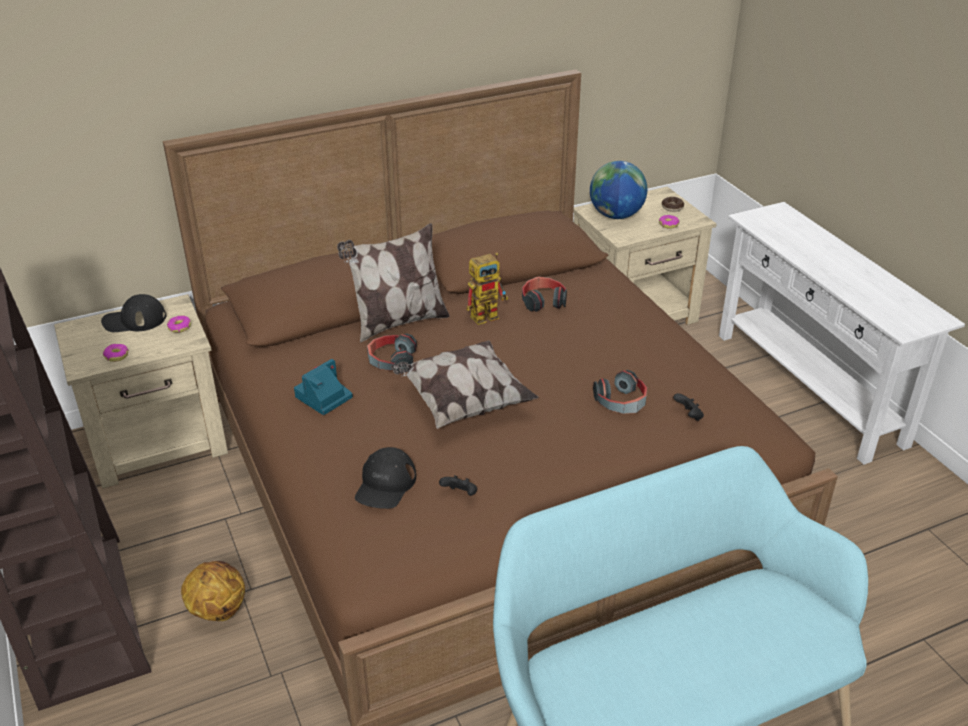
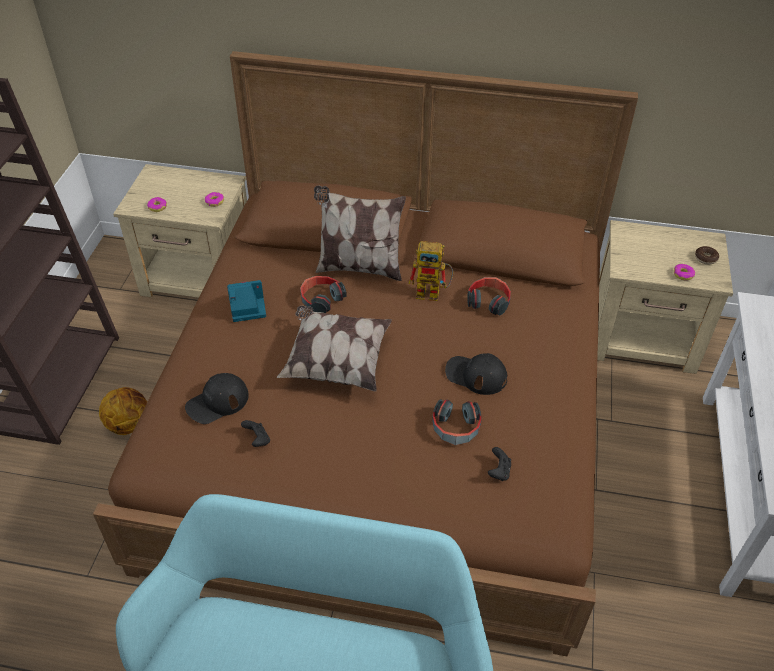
camera: 35 degrees right, 10 degrees up
(134, 320) = (193, 183): black cap -> black cap (476, 375)
(616, 215) = (642, 244): globe -> none

